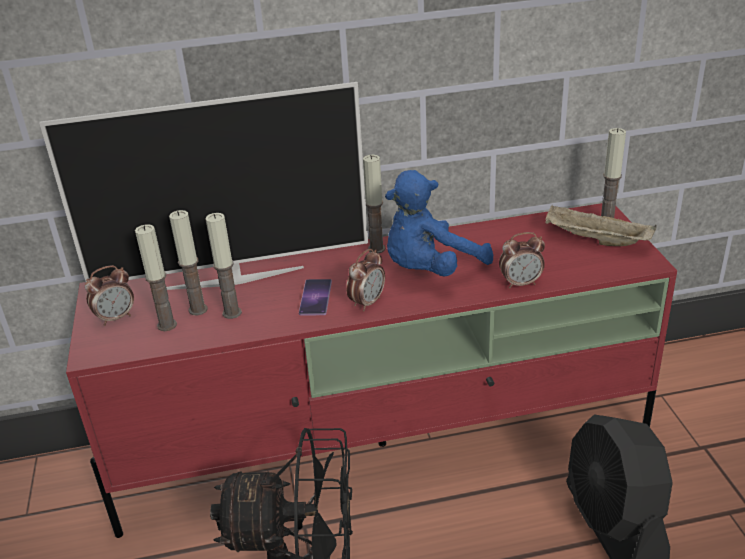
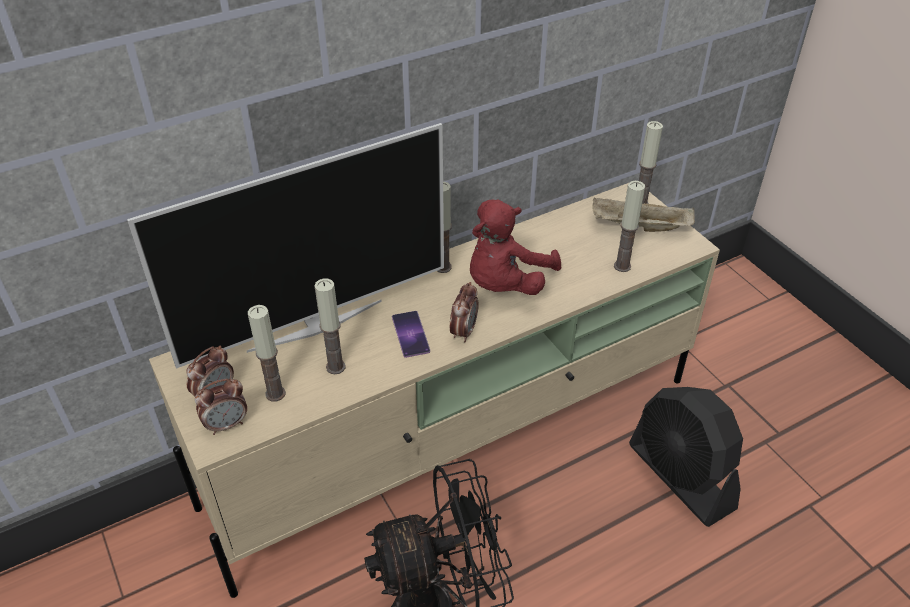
camera: 20 degrees left, 10 degrees up
(198, 309) = (298, 369): candle -> candle (622, 266)
(386, 444) = (456, 440): red tv stand -> beige tv stand
(430, 270) = (505, 284): blue plush toy -> red plush toy
(521, 283) = (594, 286): alarm clock -> alarm clock (227, 424)

